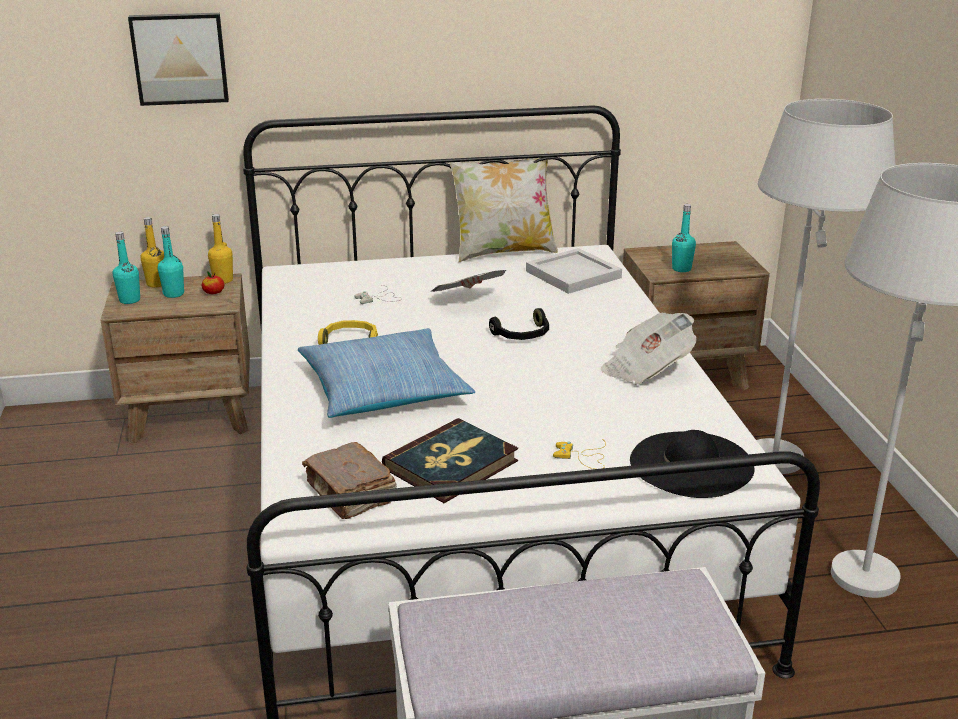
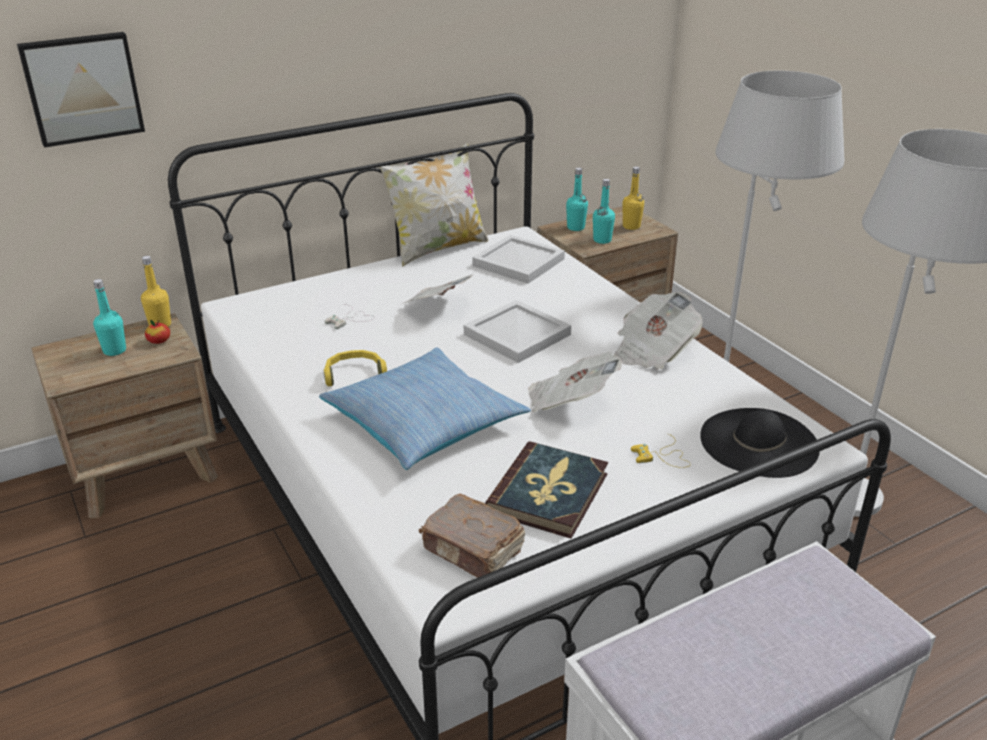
camera: 20 degrees left, 5 degrees up
(130, 300) = (67, 367): turquoise bottle -> turquoise bottle (575, 227)
(157, 284) = (87, 341): yellow bottle -> yellow bottle (631, 226)
(523, 335) = (517, 335): black headphones -> white tray
(529, 397) = (569, 402): none -> newspaper

